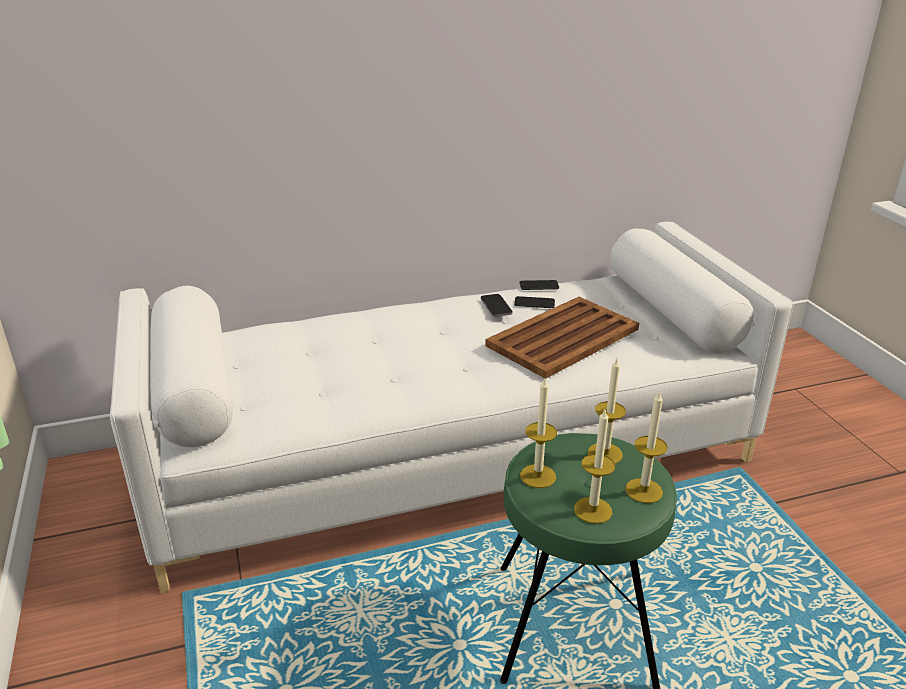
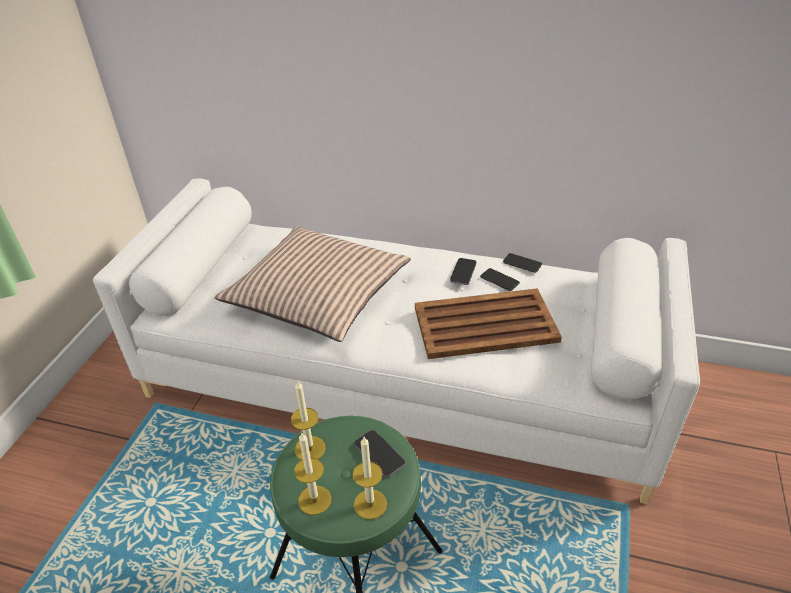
camera: 35 degrees right, 10 degrees up
(372, 367) = (318, 295): none -> pillow
(605, 453) = (379, 454): candle -> phone

